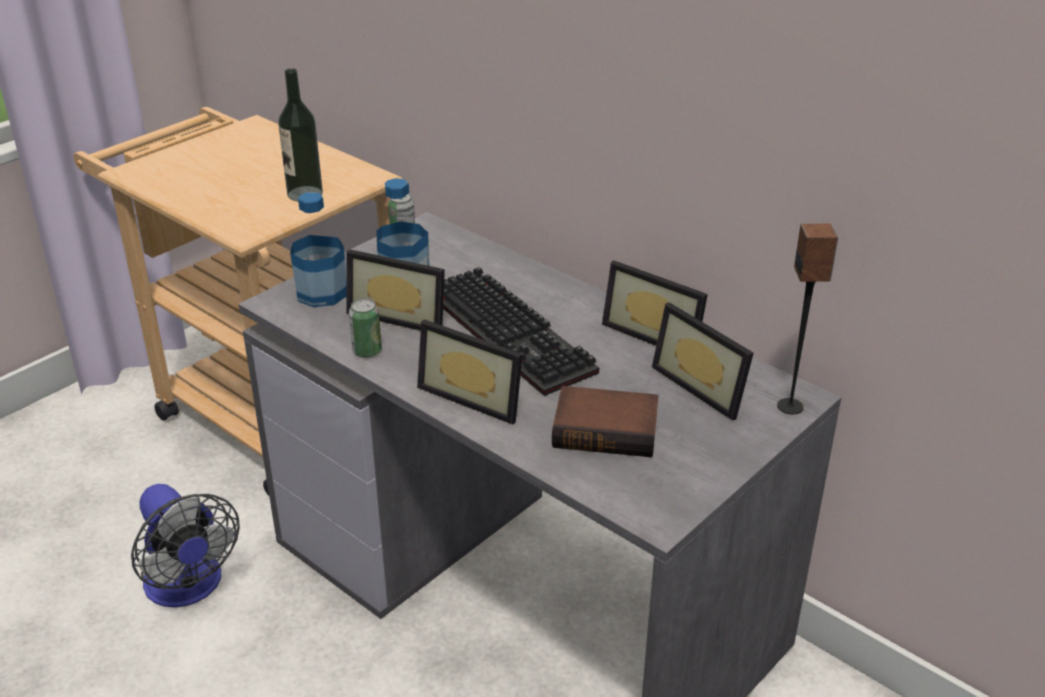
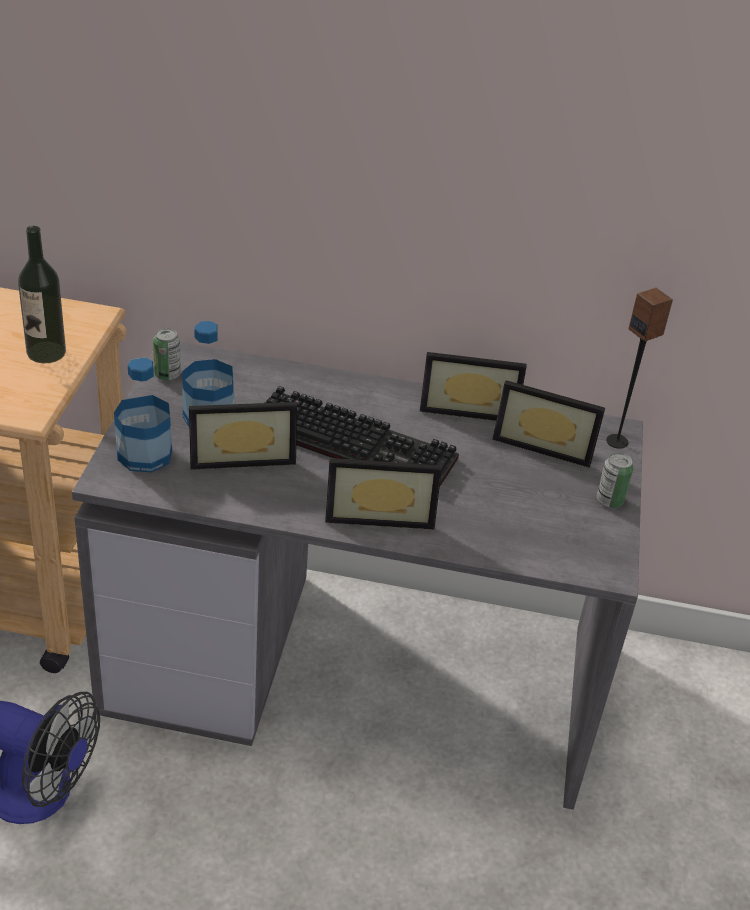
camera: 35 degrees left, 5 degrees up
(367, 351) = (246, 501): can -> can (609, 500)
(607, 429) = (508, 507): book -> none

